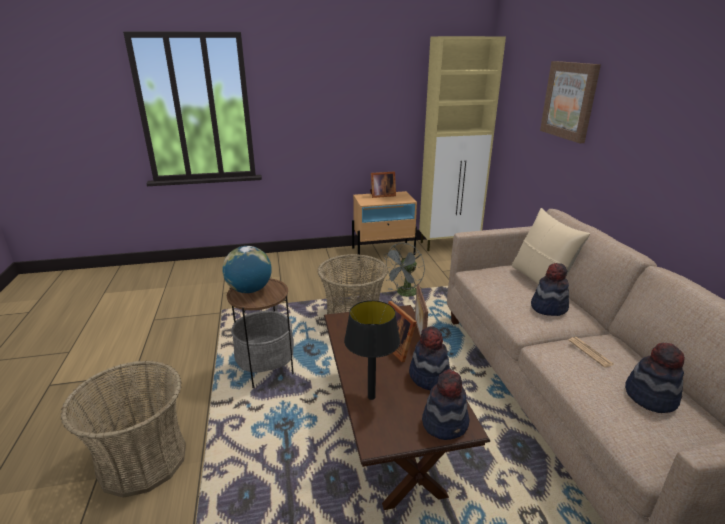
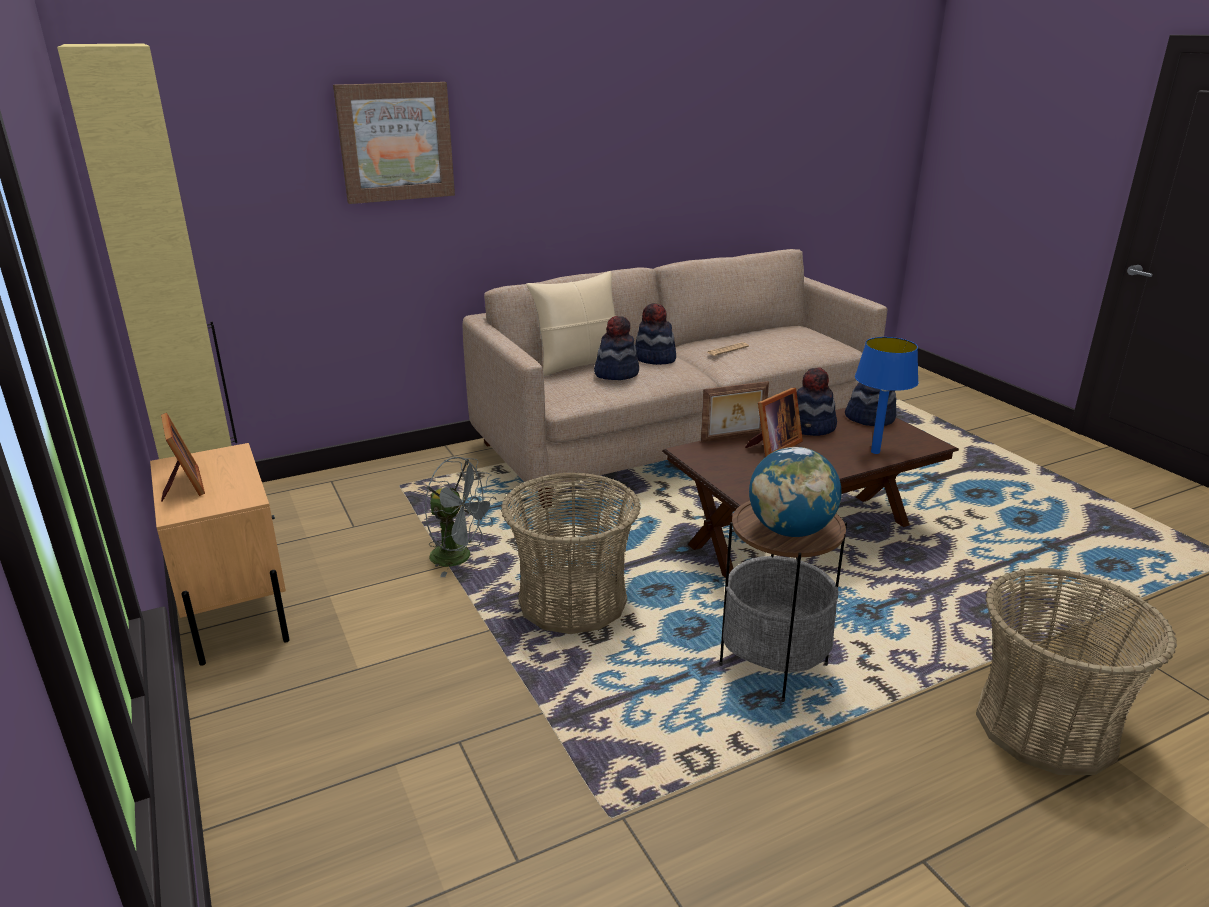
camera: 105 degrees left, 0 degrees up
(371, 396) = (874, 452): black table lamp -> blue table lamp
(650, 396) = (774, 337): hat -> hat (616, 373)

